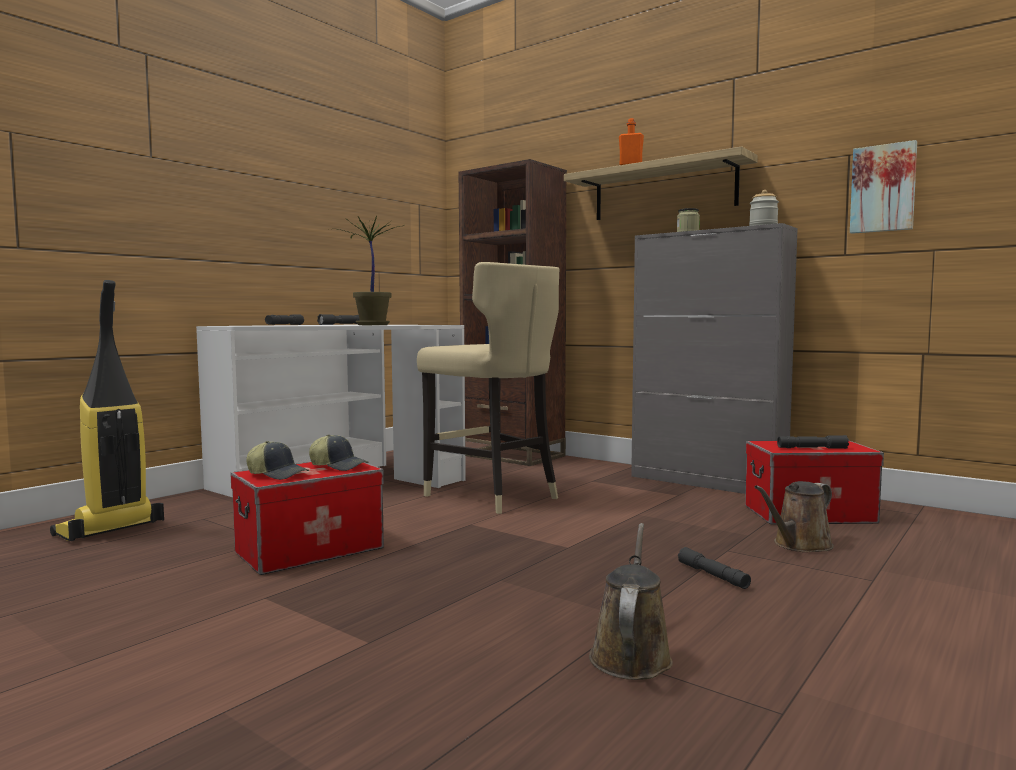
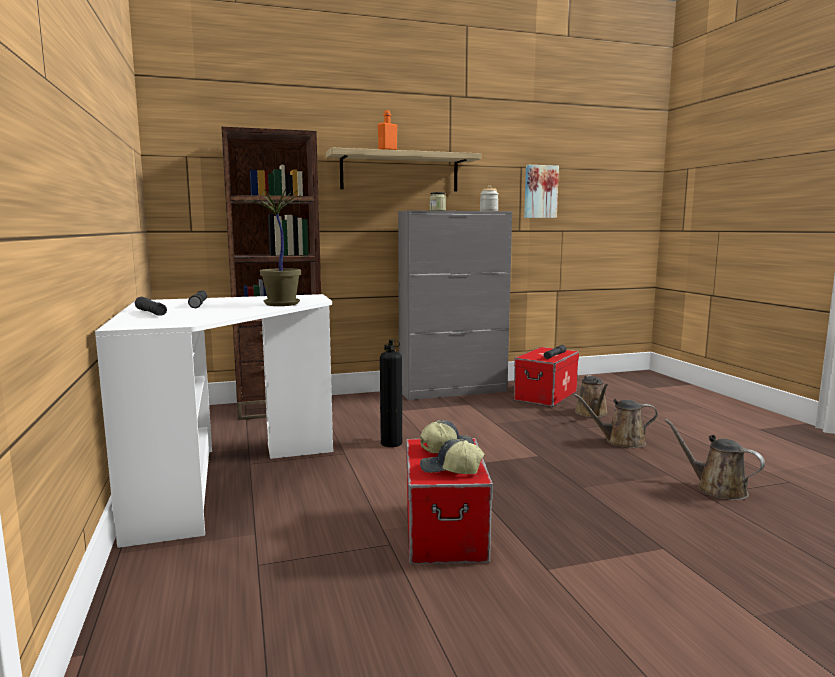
camera: 55 degrees left, 5 degrees up
(109, 529) = (209, 629): vacuum cleaner -> none
(278, 474) = (450, 470): cap -> cap turned 135 degrees counterclockwise
(493, 496) = (391, 443): beige stool -> fire extinguisher
(713, 575) = (621, 441): grey flashlight -> brown watering can

